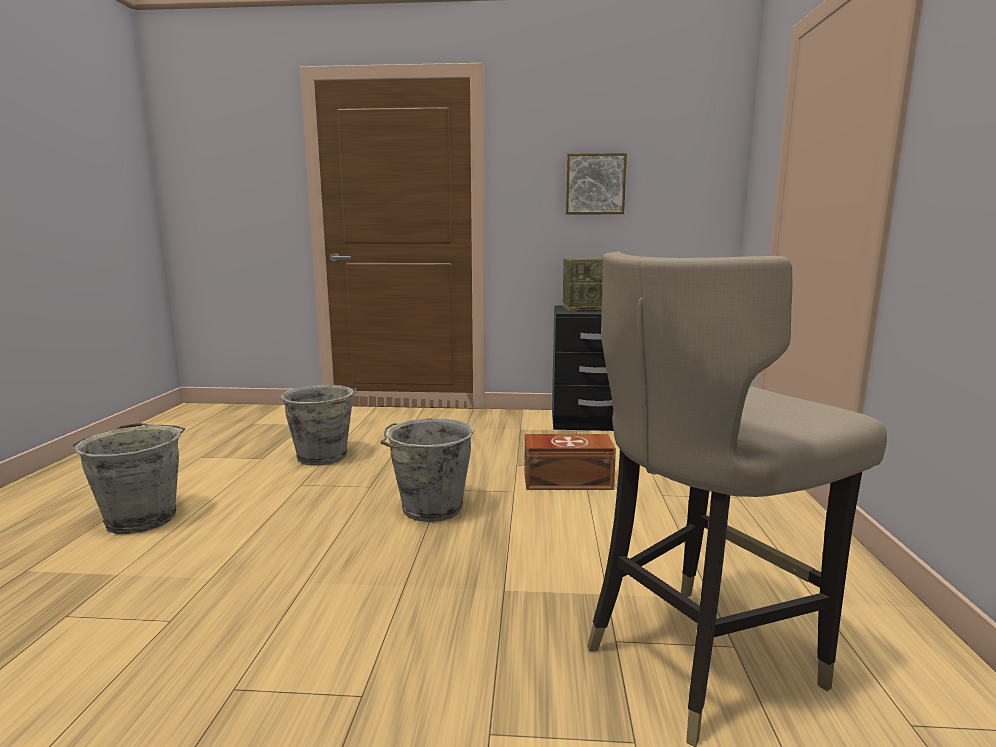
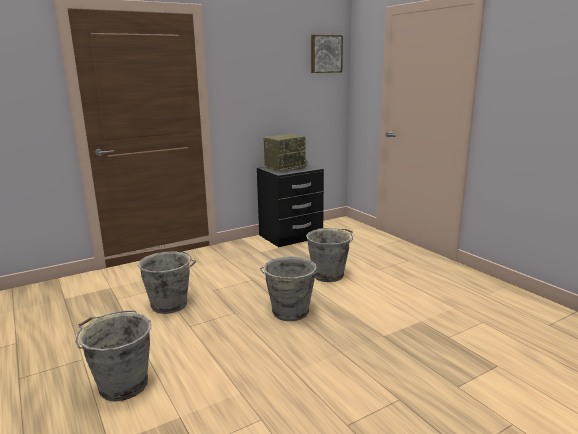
camera: 35 degrees left, 5 degrees up
(566, 480) = (329, 275): brown storage box -> grey bucket
(595, 184) = (274, 87): picture -> picture (325, 54)
(699, 658) = (479, 331): beige stool -> none

